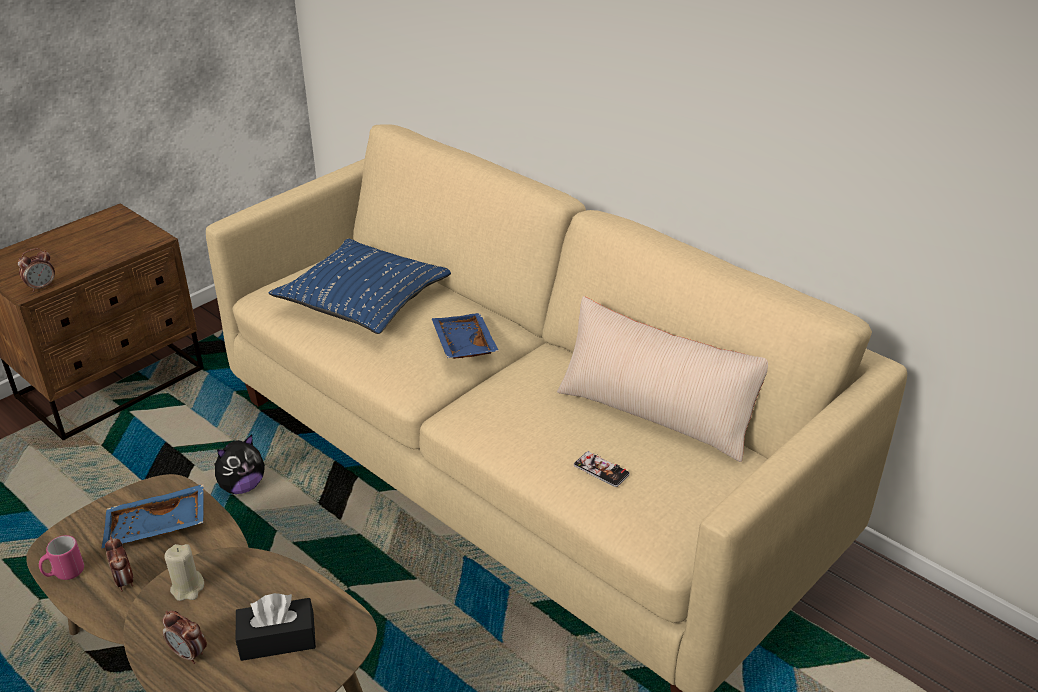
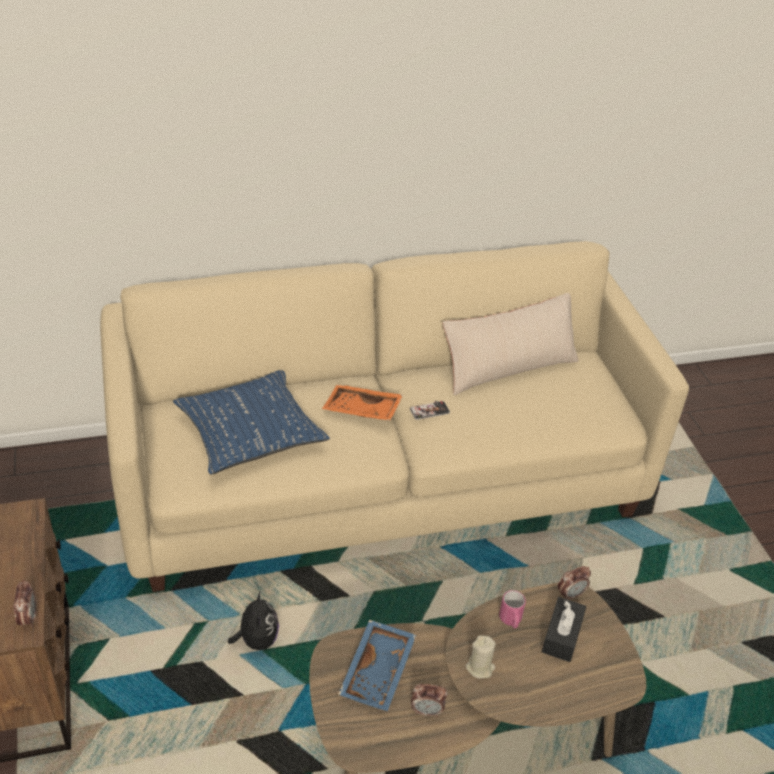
camera: 60 degrees left, 5 degrees up
(64, 573) = (389, 748): pink mug -> pink mug (511, 621)
(189, 654) = (546, 688): alarm clock -> alarm clock (570, 595)
(462, 345) = (361, 411): blue tray -> orange tray
(601, 470) = (544, 414): phone -> phone (429, 411)

